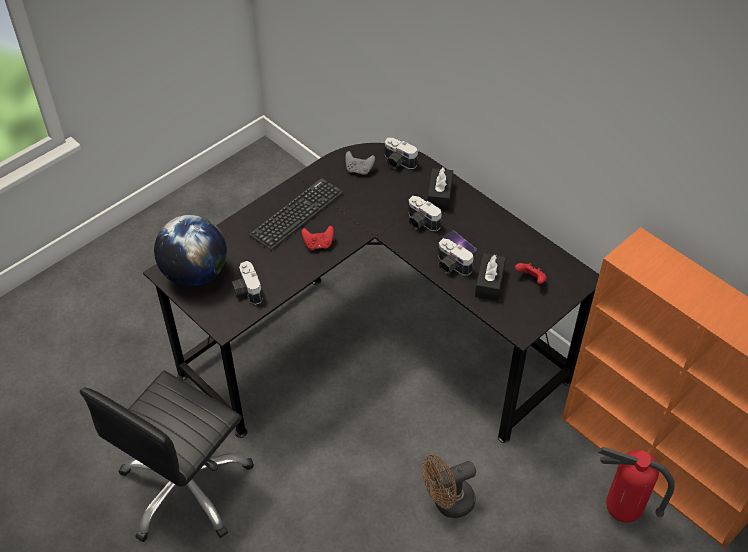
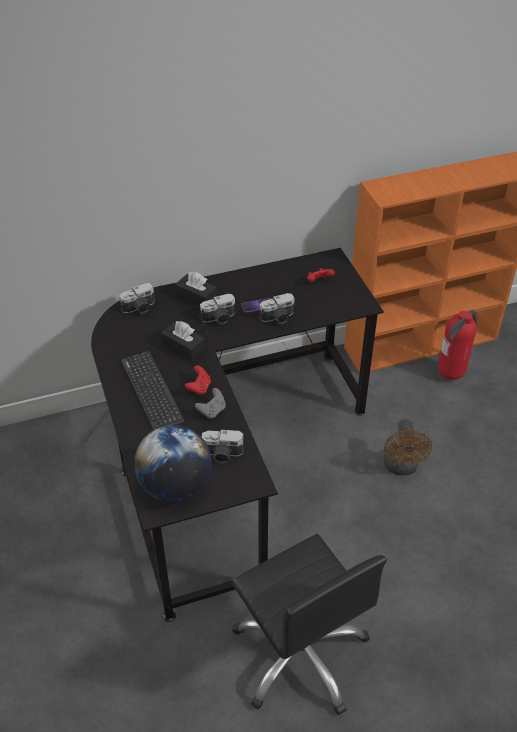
camera: 65 degrees left, 5 degrees down
(359, 170) = (129, 334): grey game controller -> grey game controller (212, 411)
(489, 283) = (308, 304): black tissue box -> black tissue box (183, 347)

